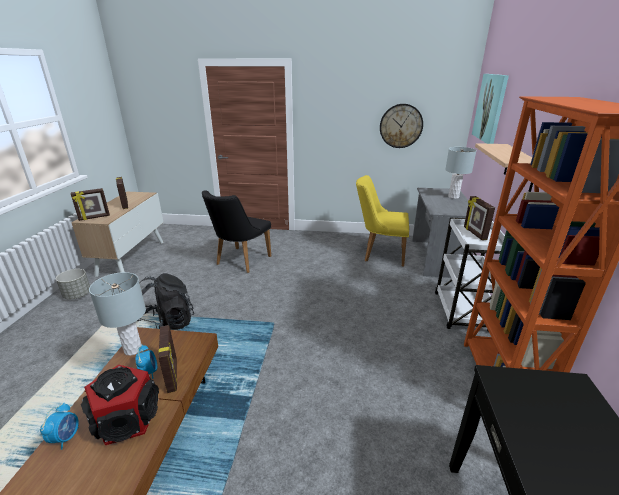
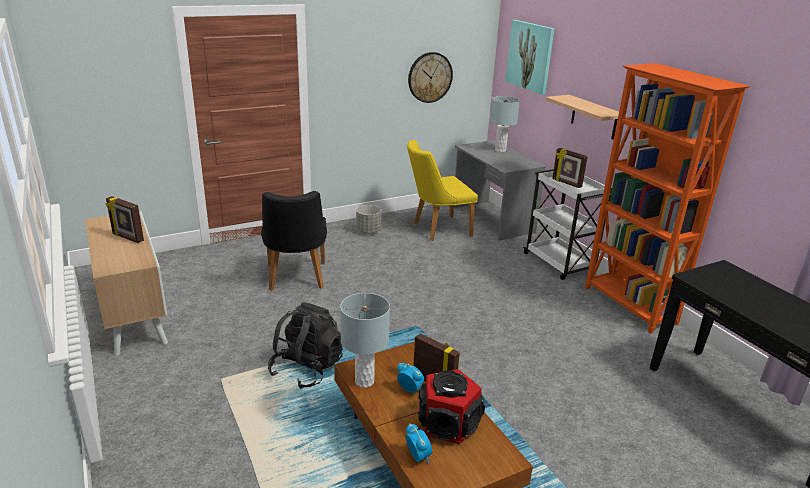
camera: 35 degrees left, 0 degrees up
(77, 295) = (130, 383): grey planter -> grey planter (368, 231)
(94, 217) = (117, 264): picture frame -> none

